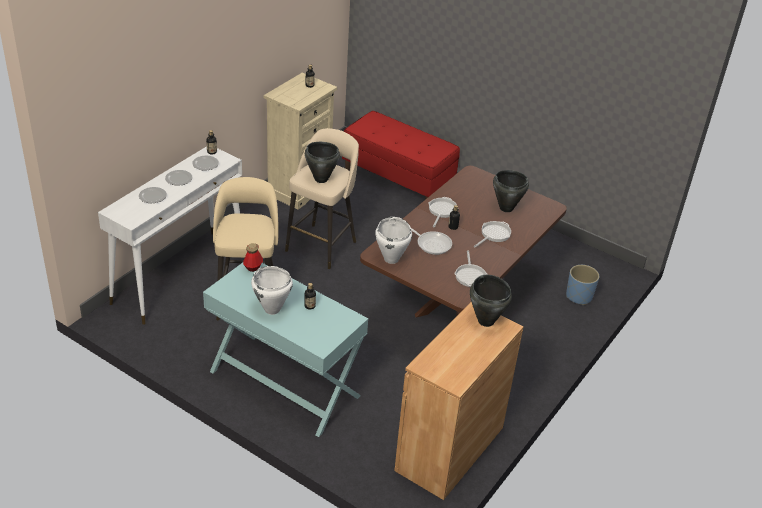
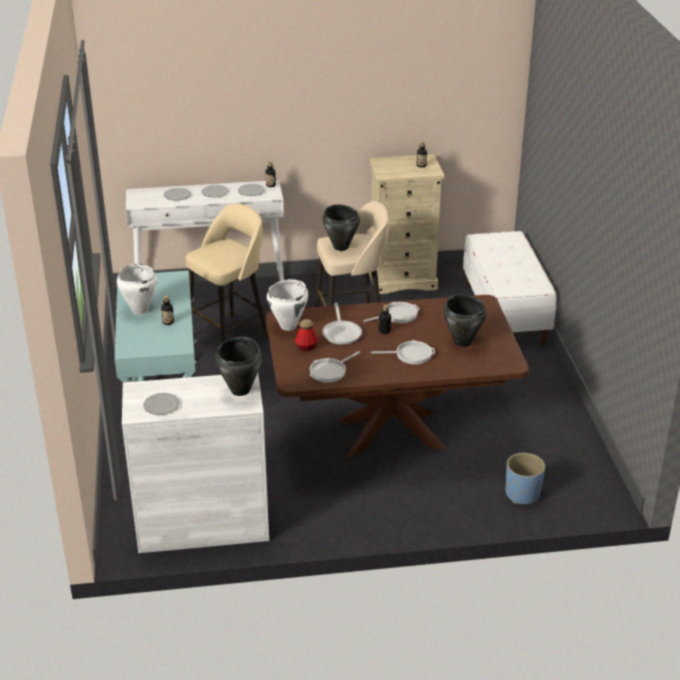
camera: 50 degrees right, 5 degrees down
(253, 267) = (176, 278): bottle -> bottle (306, 347)
(398, 179) = (505, 313): red bench -> white bench
(449, 449) = (202, 525): brown cabinet -> white cabinet
(461, 366) = (161, 405): none -> plate

